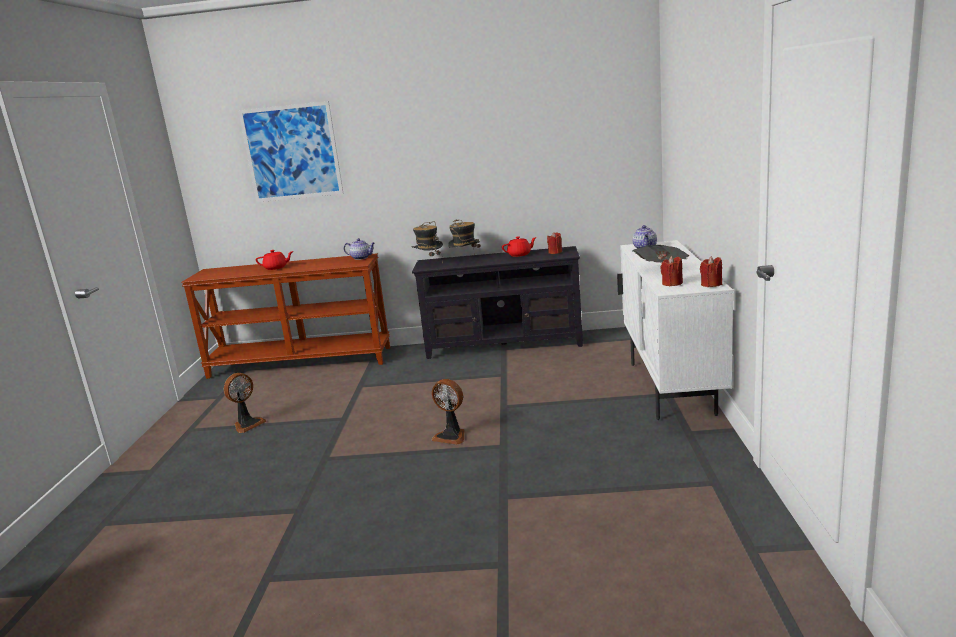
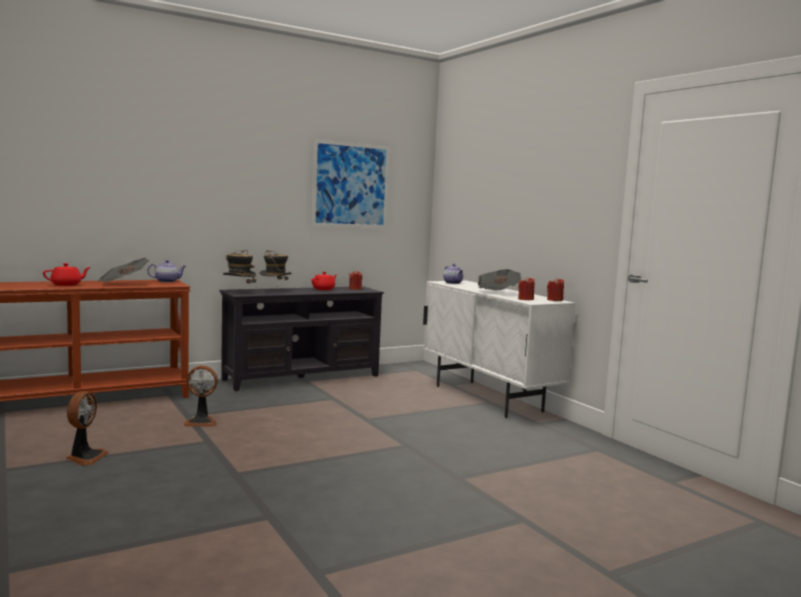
camera: 35 degrees left, 10 degrees down
(292, 152) = (94, 159): picture -> picture (351, 185)
(319, 264) = (123, 284): none -> newspaper
(451, 436) = (348, 444): fan -> fan (201, 422)

